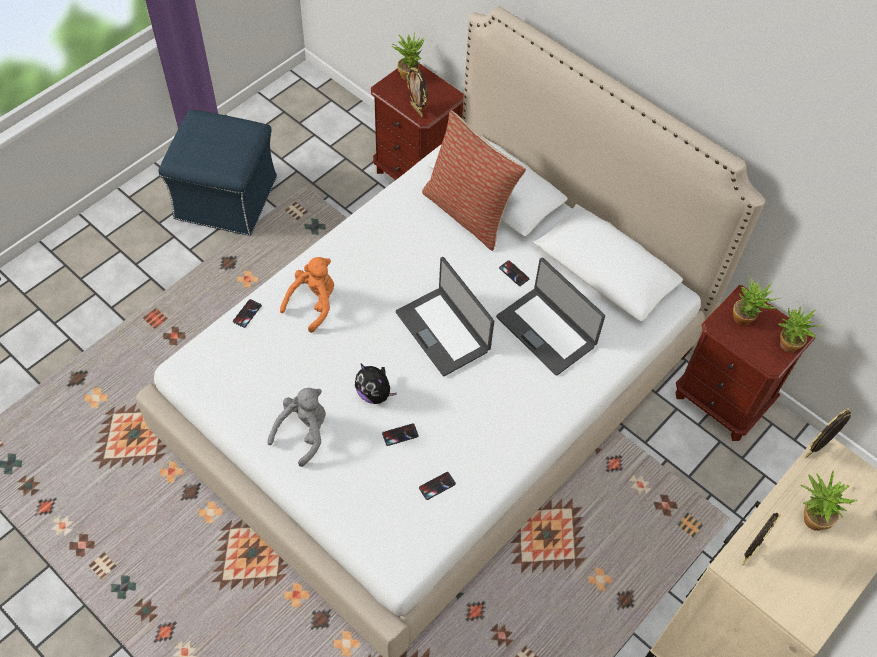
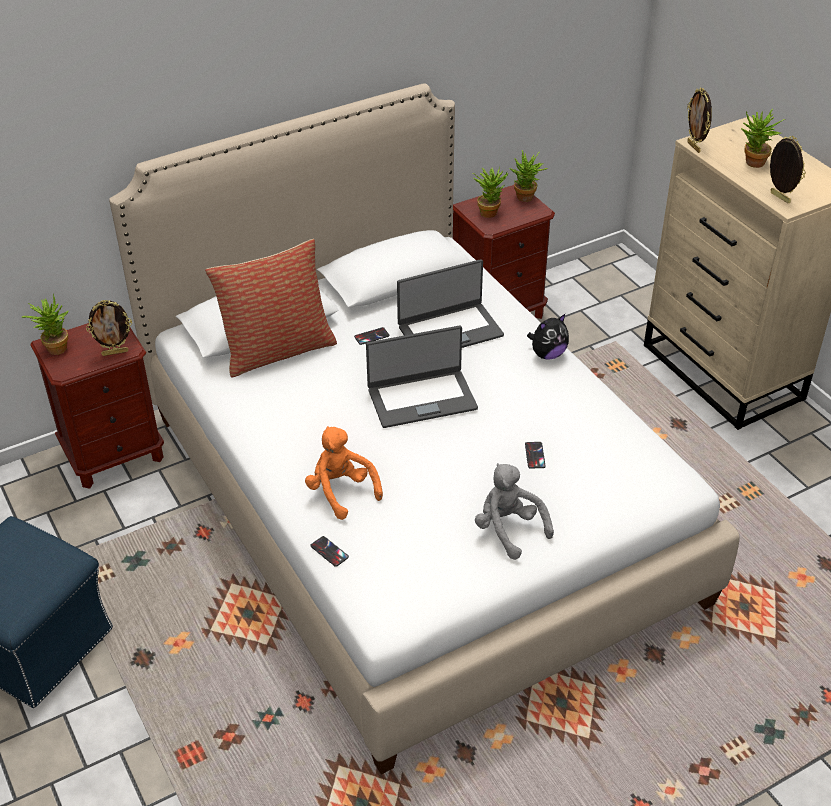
camera: 70 degrees left, 15 degrees down
(374, 393) = (478, 465): plush toy -> plush toy (547, 354)
(437, 486) = (600, 441): phone -> none

